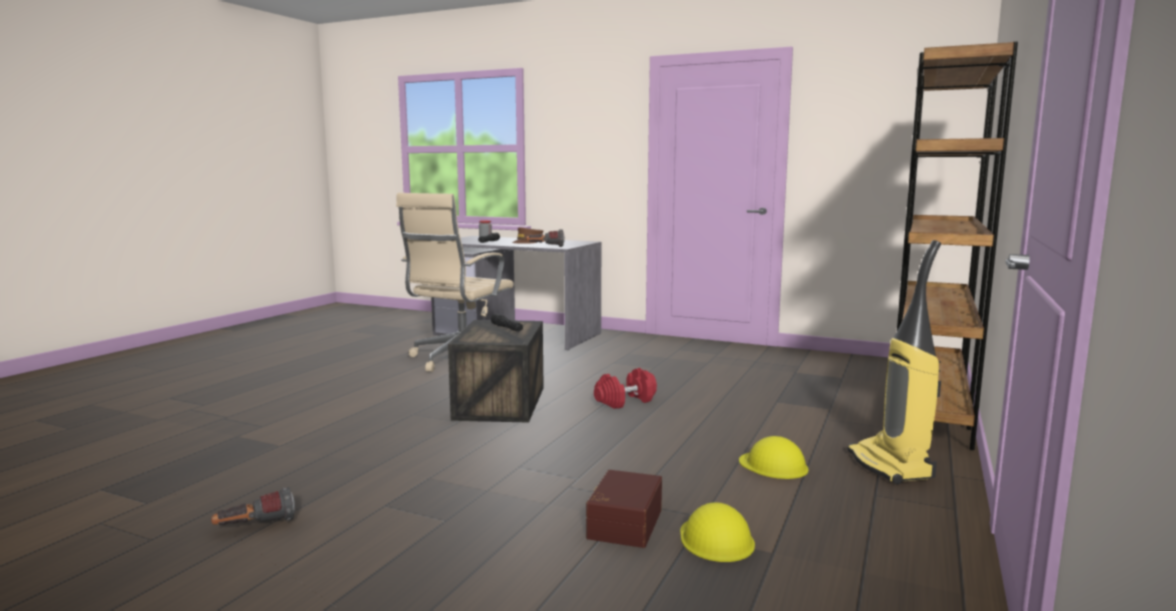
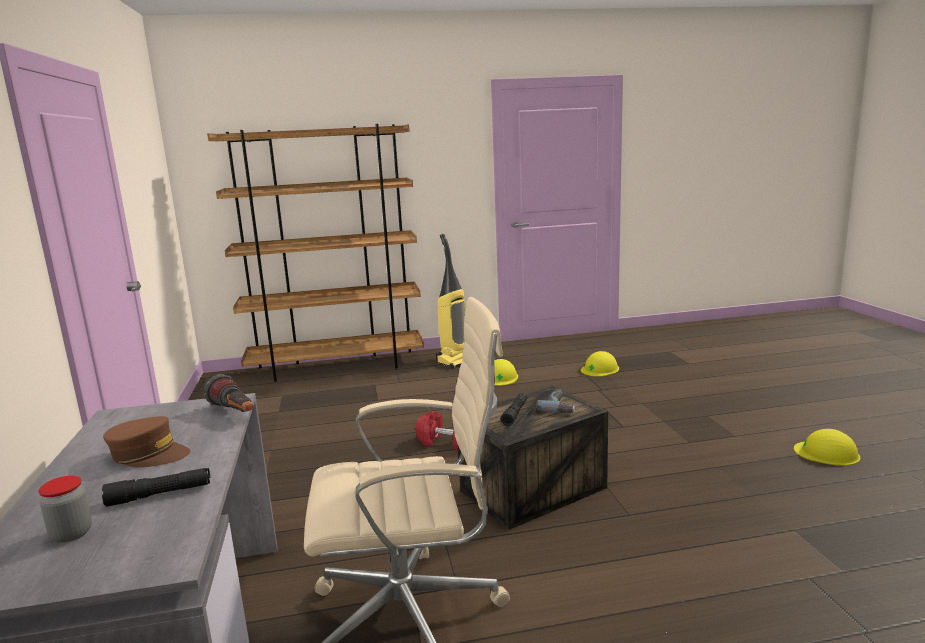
camera: 125 degrees left, 5 degrees up
(255, 527) = (827, 453): flashlight -> yellow hard hat
(488, 337) = (560, 406): none -> power drill
(623, 523) = (624, 385): brown storage box -> none

